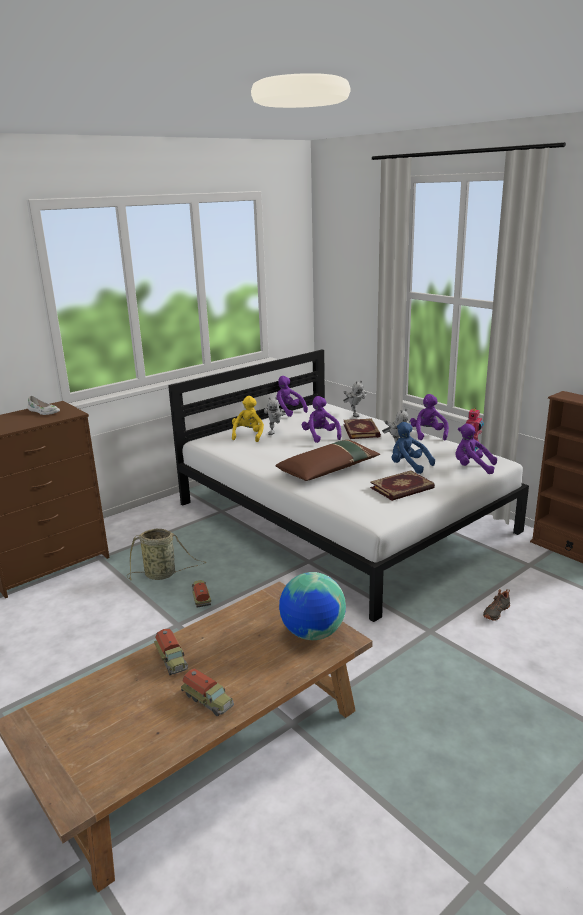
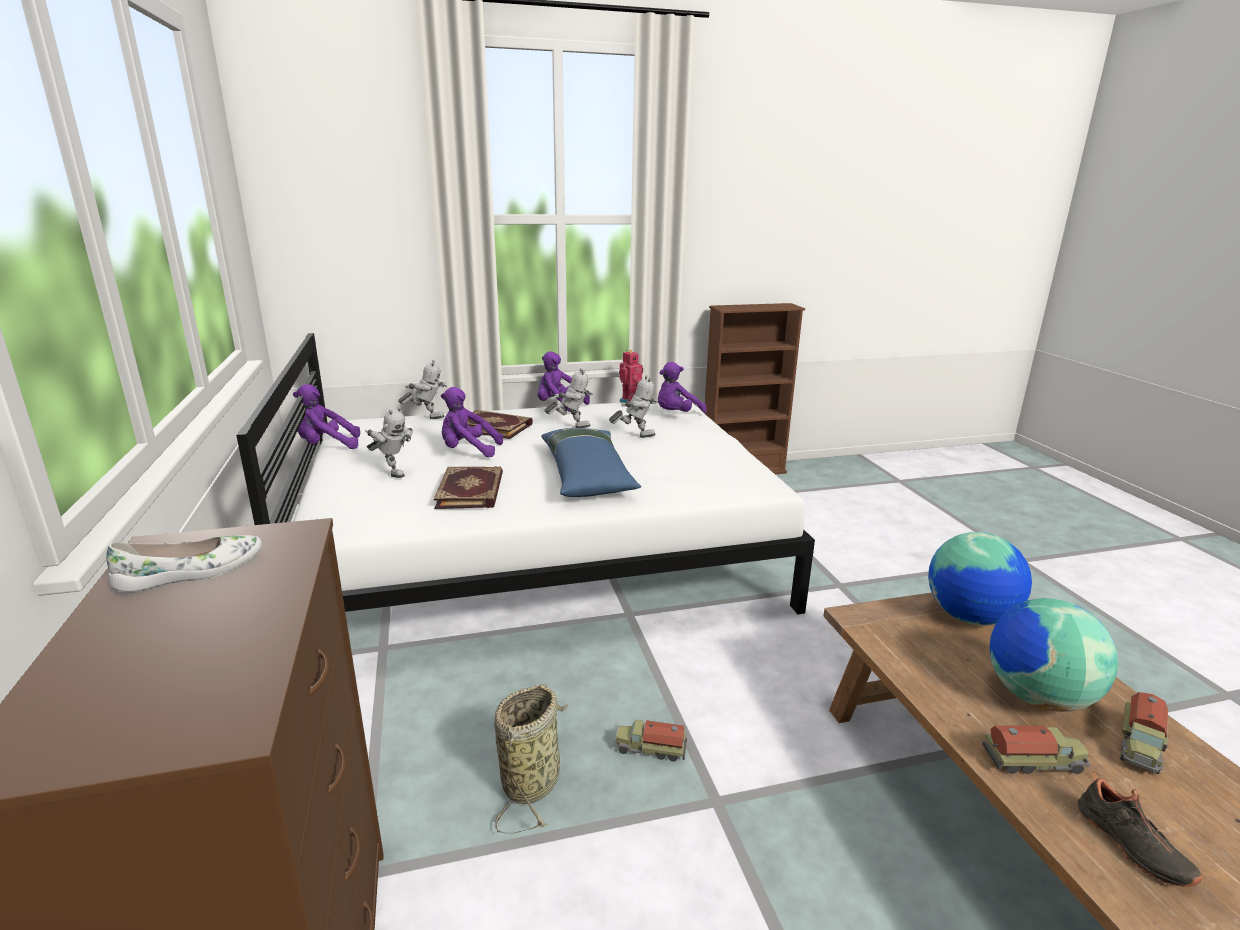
camera: 65 degrees left, 0 degrees up
(208, 700) = (1140, 745): toy truck -> toy truck turned 150 degrees clockwise
(234, 661) = (1036, 697): none -> globe
(248, 435) = (367, 492): yellow plush toy -> none
(329, 469) = (587, 474): brown pillow -> blue pillow
(402, 488) = (695, 454): book -> book (471, 491)
(408, 466) = (635, 436): blue plush toy -> toy robot
(495, 611) = (821, 540): black shoe -> black shoe (1130, 846)

